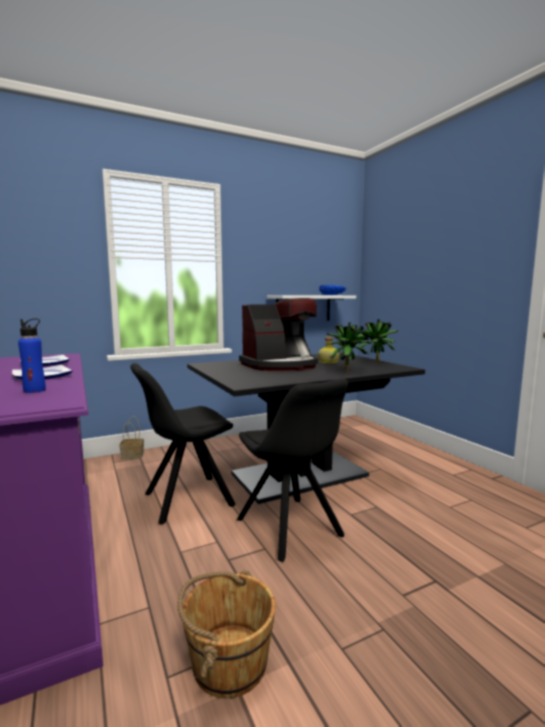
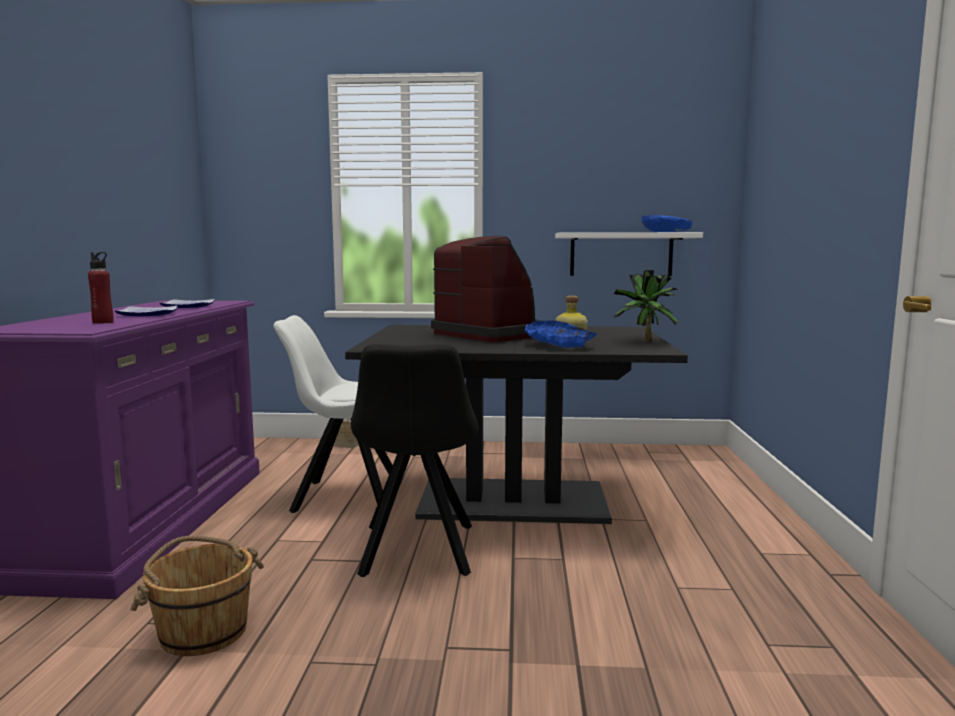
camera: 30 degrees right, 0 degrees up
(34, 390) = (103, 322): blue bottle -> red bottle
(187, 499) = (346, 497): black chair -> white chair
(280, 365) = (490, 334): coffee machine -> coffee machine turned 135 degrees counterclockwise
(347, 370) = (559, 345): potted plant -> blue bowl

